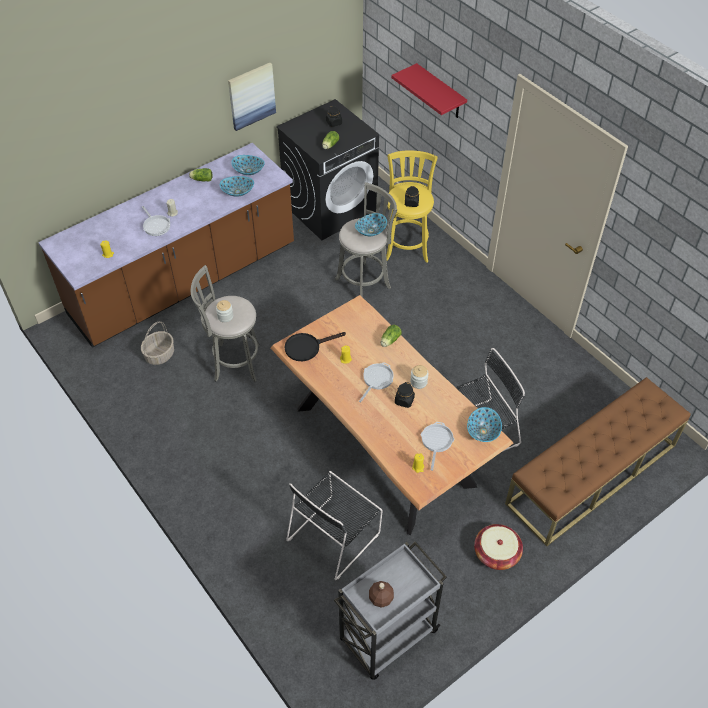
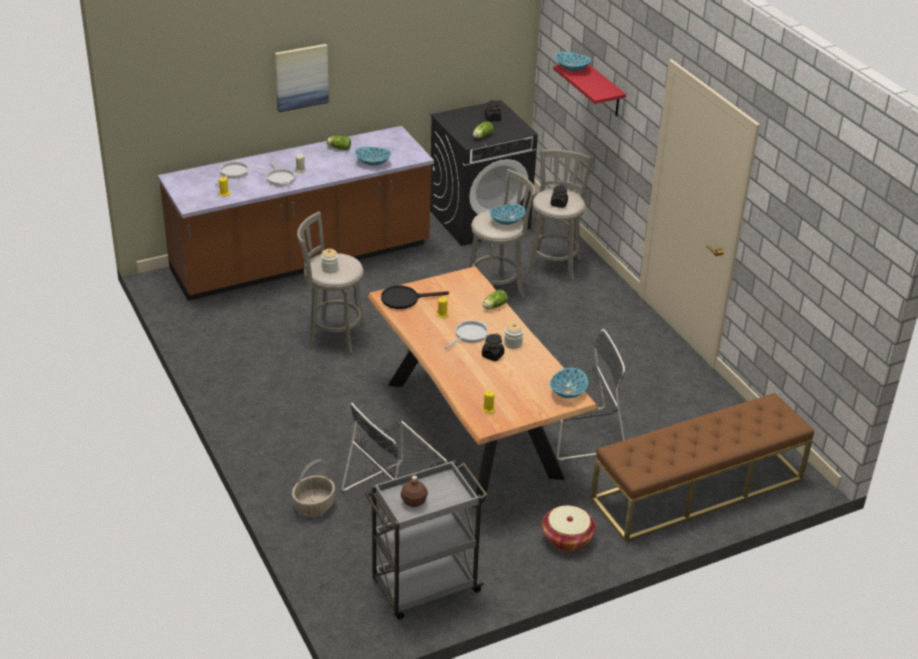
camera: 10 degrees right, 15 degrees down
(159, 354) = (256, 316): basket -> basket (314, 505)
(248, 171) = (390, 147): bowl -> bowl (572, 68)
(251, 96) = (407, 73): picture -> picture (301, 77)
(407, 246) = (554, 264): yellow stool -> grey stool
(436, 441) = (515, 392): frying pan -> frying pan (232, 173)

